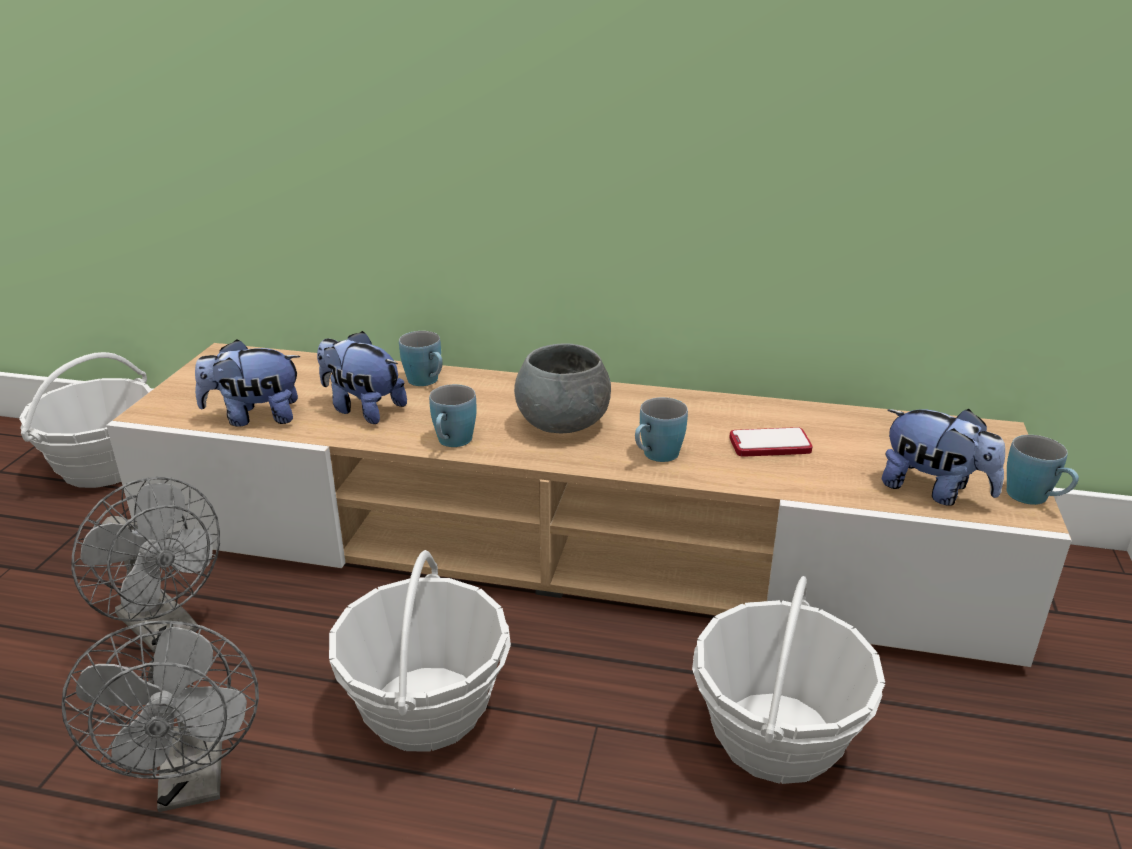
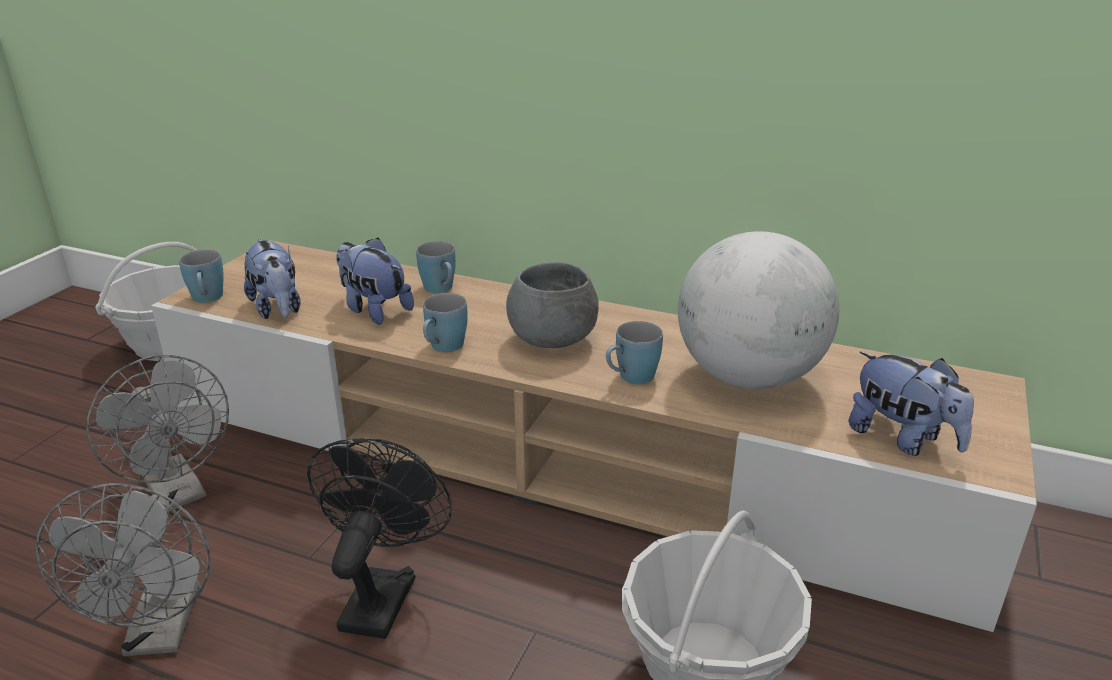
camera: 10 degrees right, 0 degrees up
(255, 417) = (277, 309): plush toy -> plush toy turned 120 degrees counterclockwise
(426, 708) = (382, 593): basket -> black fan
(770, 444) = (748, 377): phone -> globe
(1035, 499) = (1010, 458): blue mug -> blue mug (207, 299)

